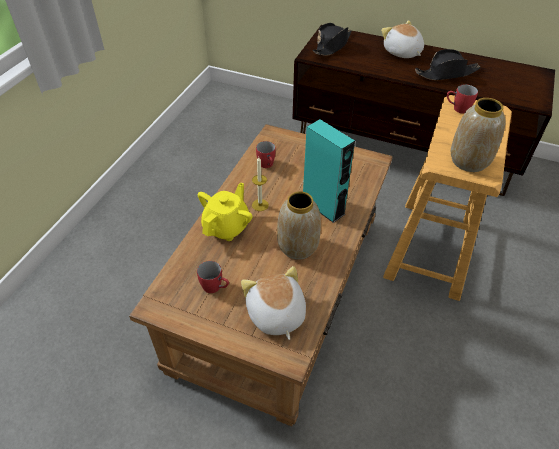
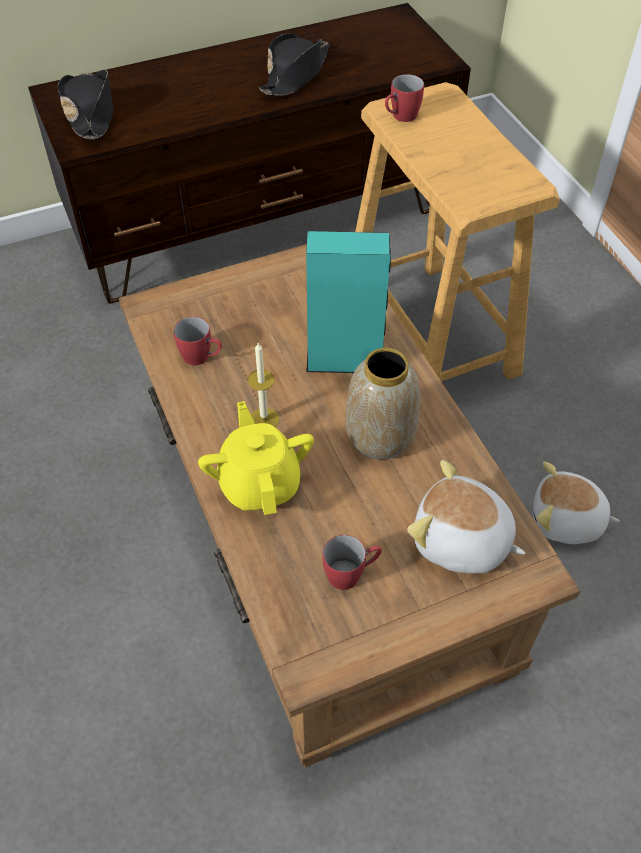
camera: 45 degrees left, 5 degrees up
(402, 52) = (203, 73): plush toy -> plush toy (566, 521)
(469, 161) = (495, 180): vase -> none

